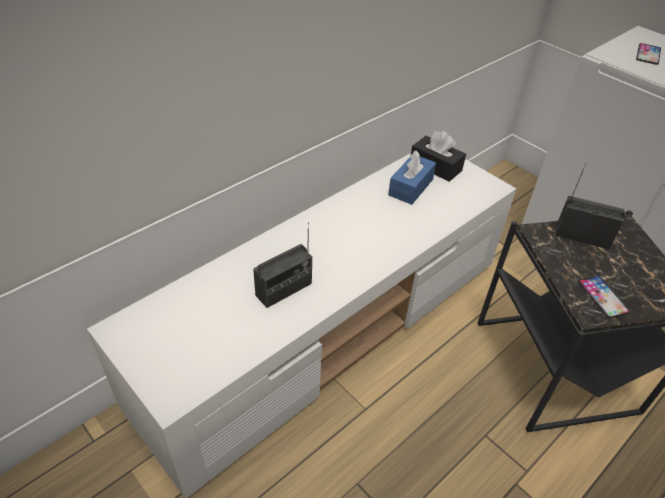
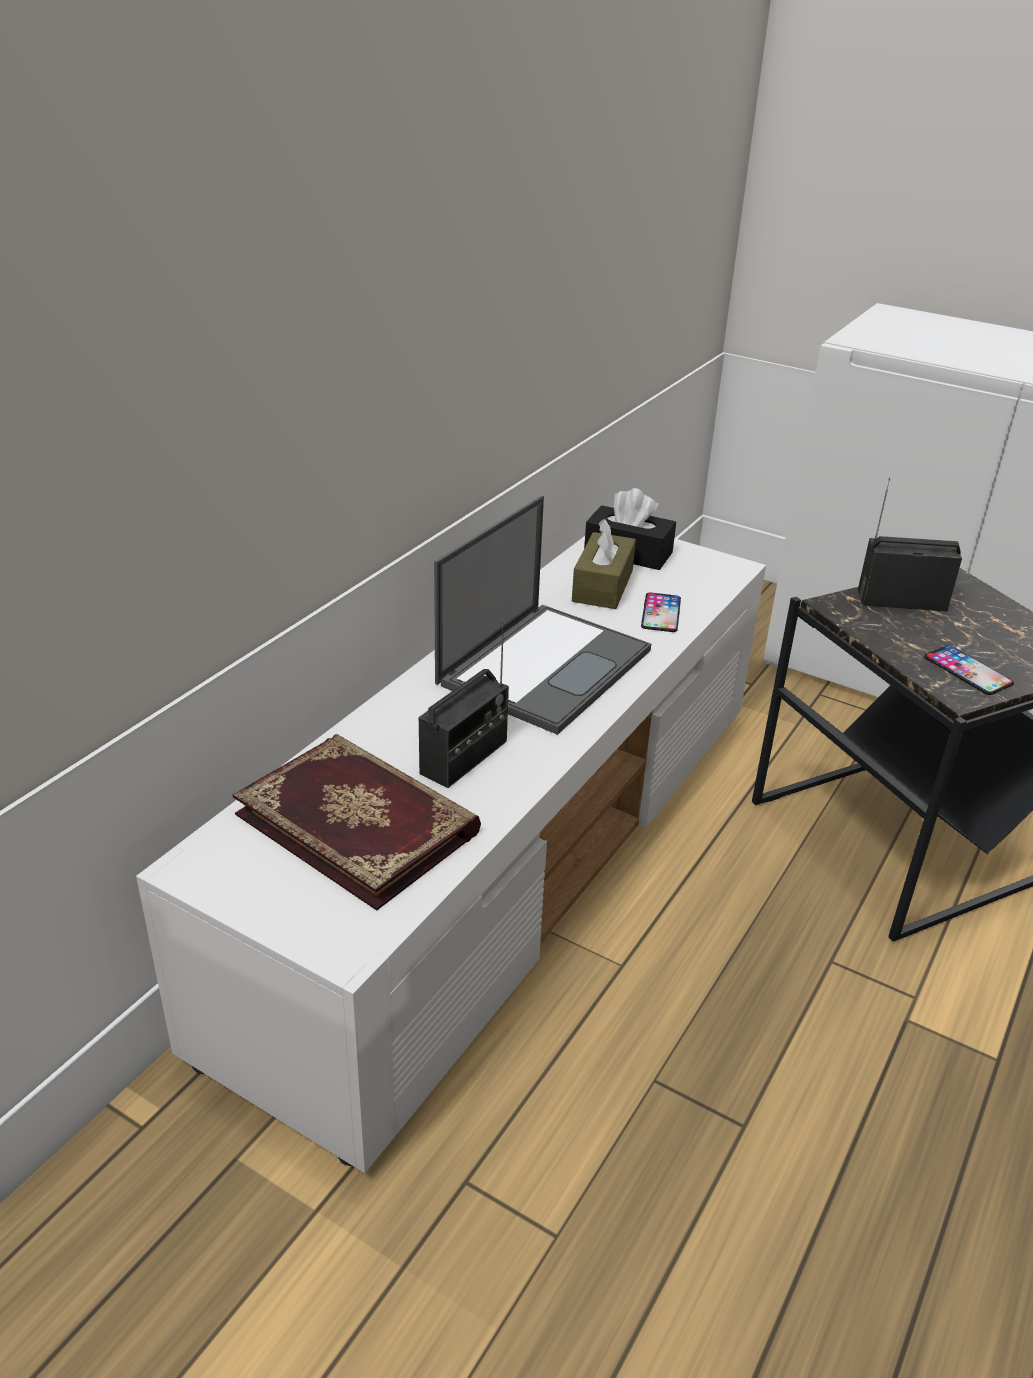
camera: 15 degrees left, 10 degrees down
(211, 320) = (359, 822): none -> book
(355, 236) = (545, 665): none -> laptop
(410, 187) = (602, 586): blue tissue box -> brown tissue box
(648, 54) = (911, 334): phone -> phone (661, 613)

